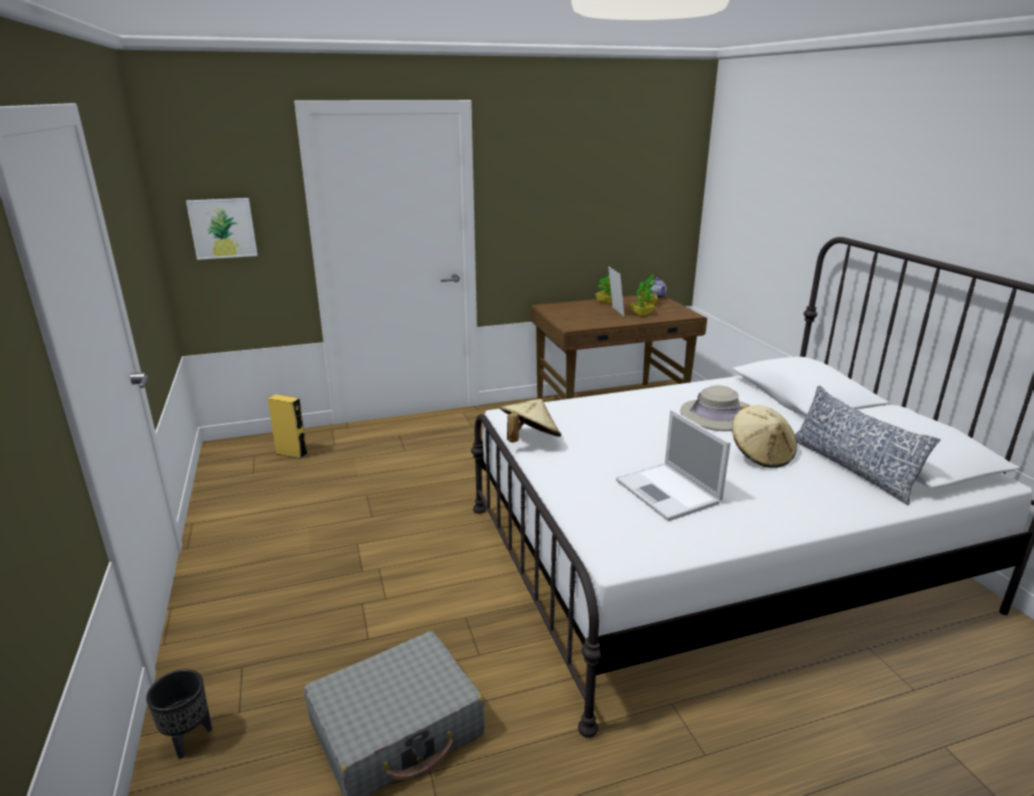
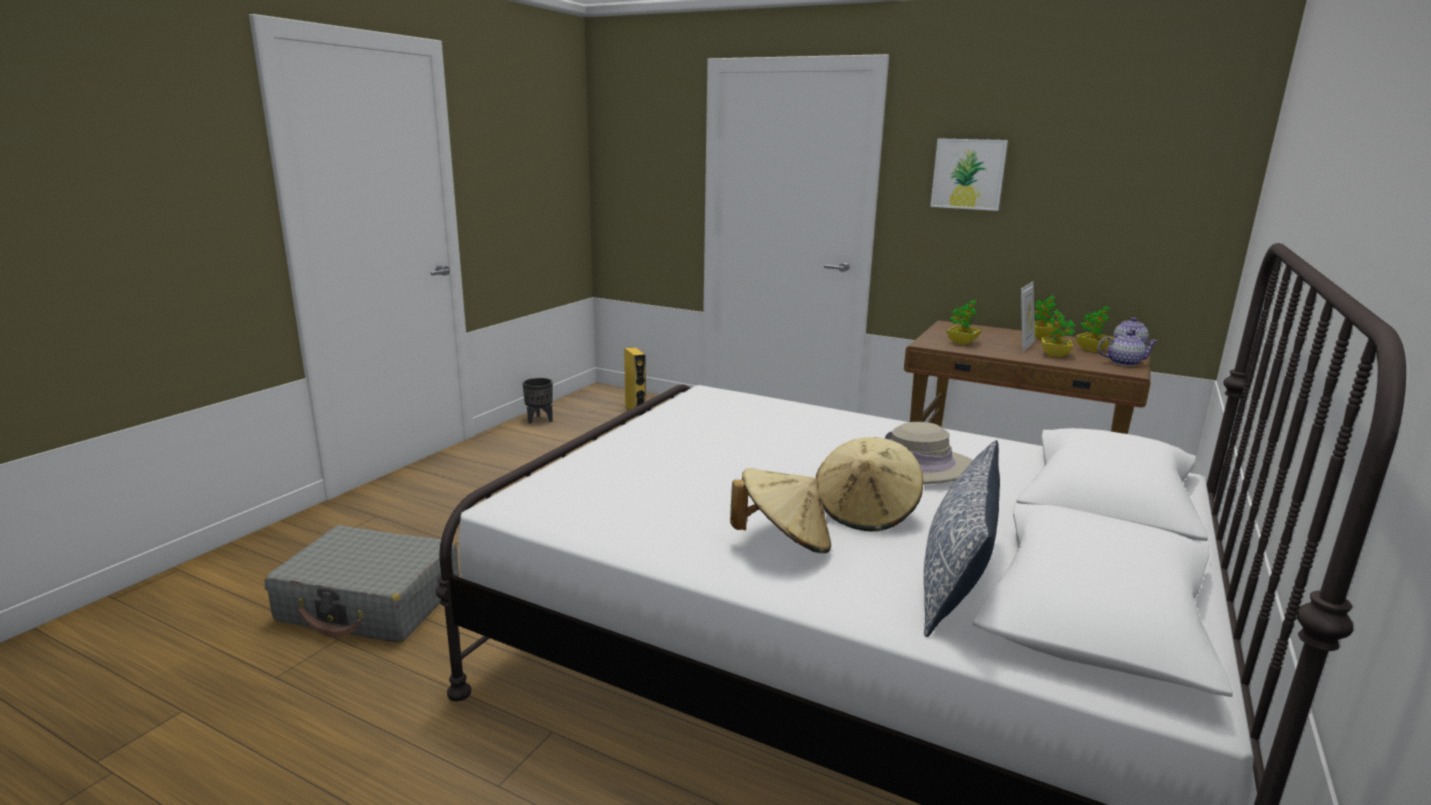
camera: 45 degrees right, 5 degrees down
(189, 738) = (291, 535): black planter -> black planter (540, 420)
(223, 228) = (635, 181): picture -> picture (968, 174)
(529, 440) = (669, 412): beige hat -> beige hat (784, 542)
(585, 320) = (962, 343): none -> potted plant
(669, 492) = (678, 491): laptop -> none
(676, 309) = (1123, 363): none -> teapot

